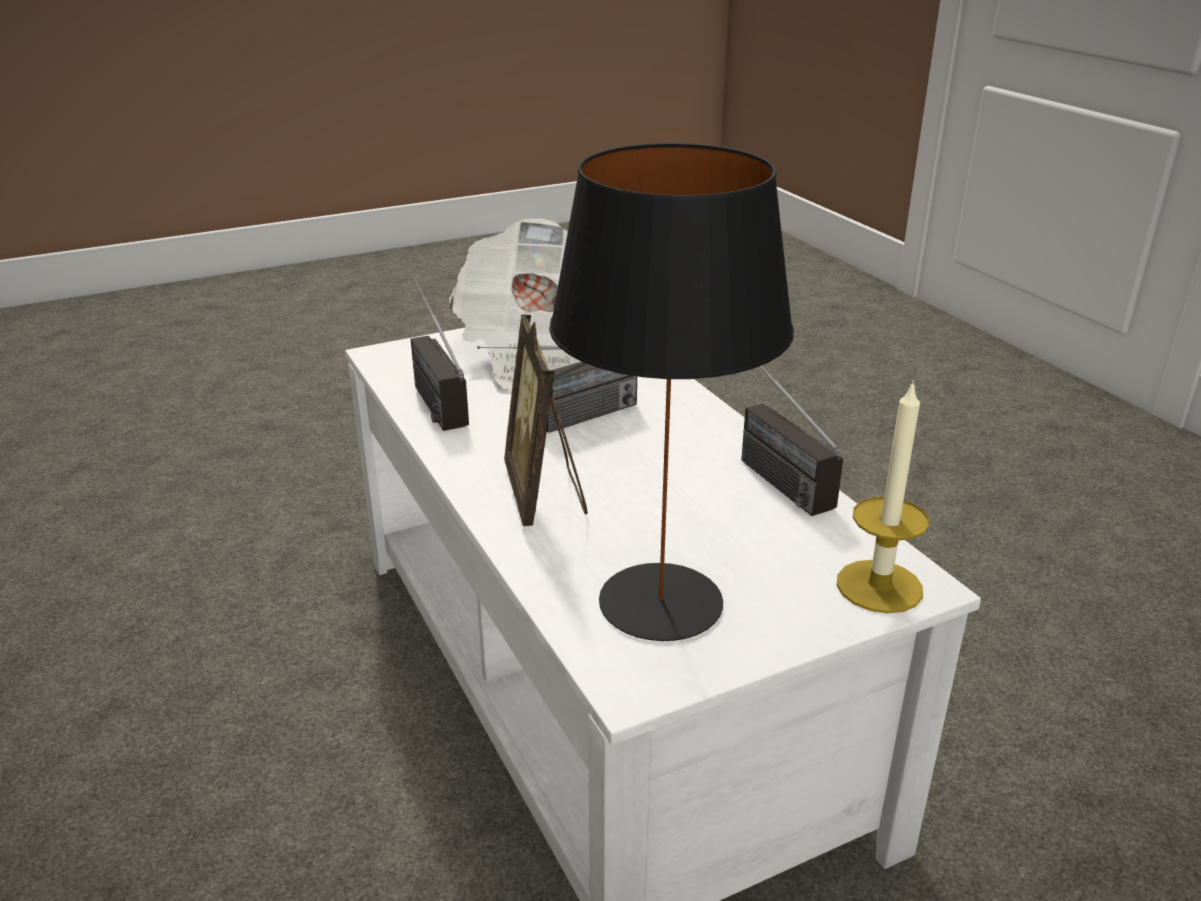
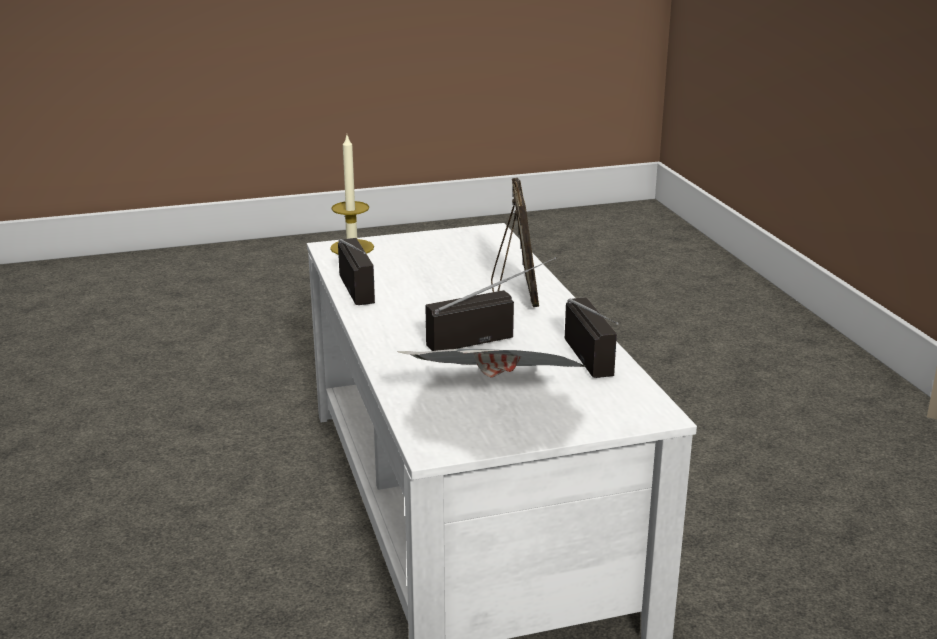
camera: 170 degrees left, 5 degrees down
(662, 603) = (465, 250): black table lamp -> none

